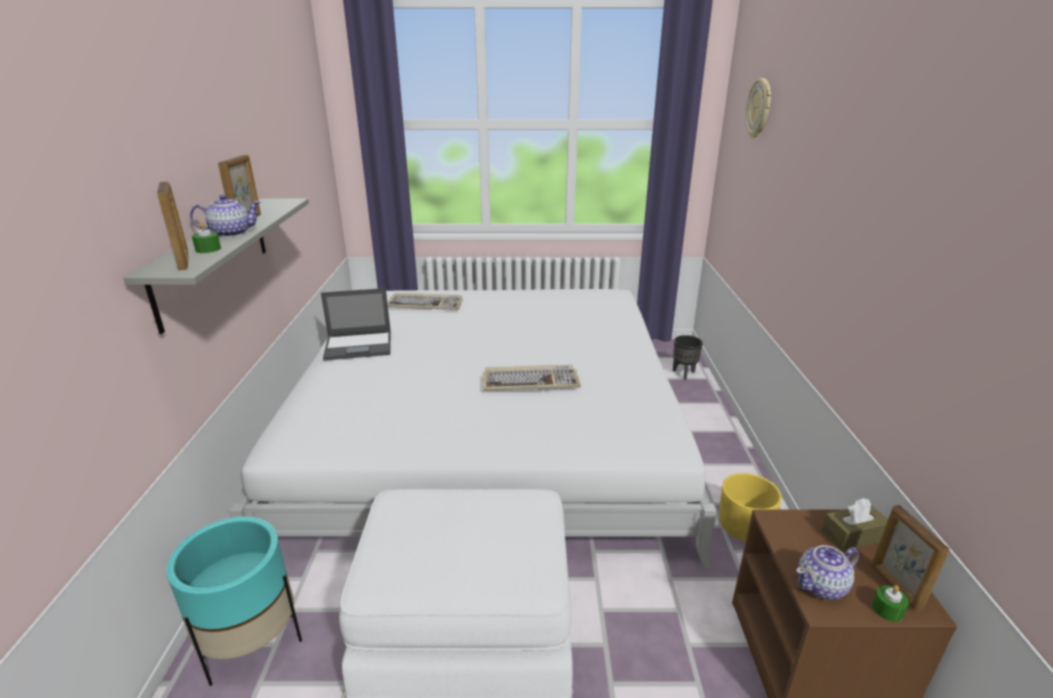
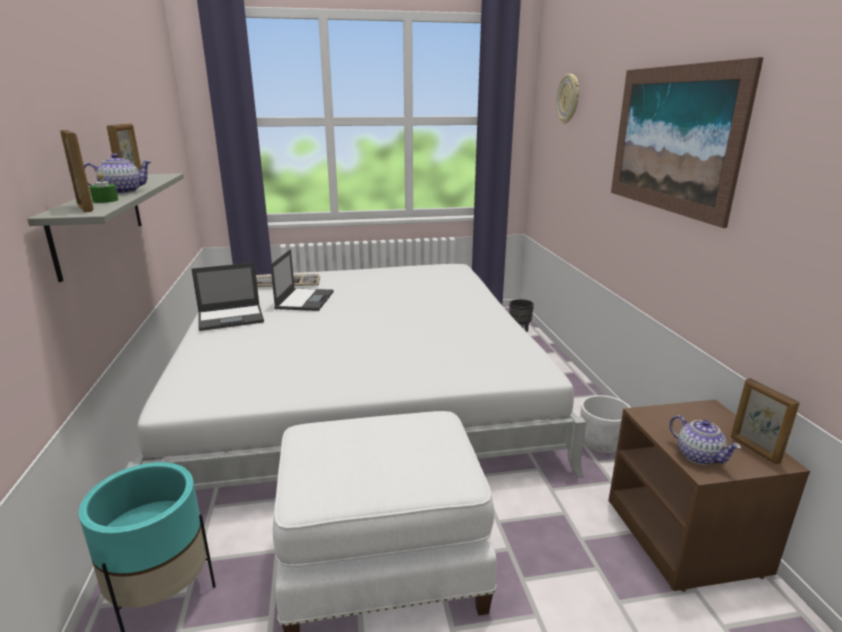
camera: 10 degrees left, 5 degrees down
(439, 328) = (305, 300): none -> laptop
(531, 381) = (402, 333): keyboard -> none
(744, 528) = (601, 443): yellow planter -> white planter
(822, 586) = (698, 455): teapot -> teapot turned 90 degrees counterclockwise
(853, 535) = (708, 418): brown tissue box -> none
(860, 187) = (672, 139): none -> picture
(887, 609) = (754, 466): green candle -> none

